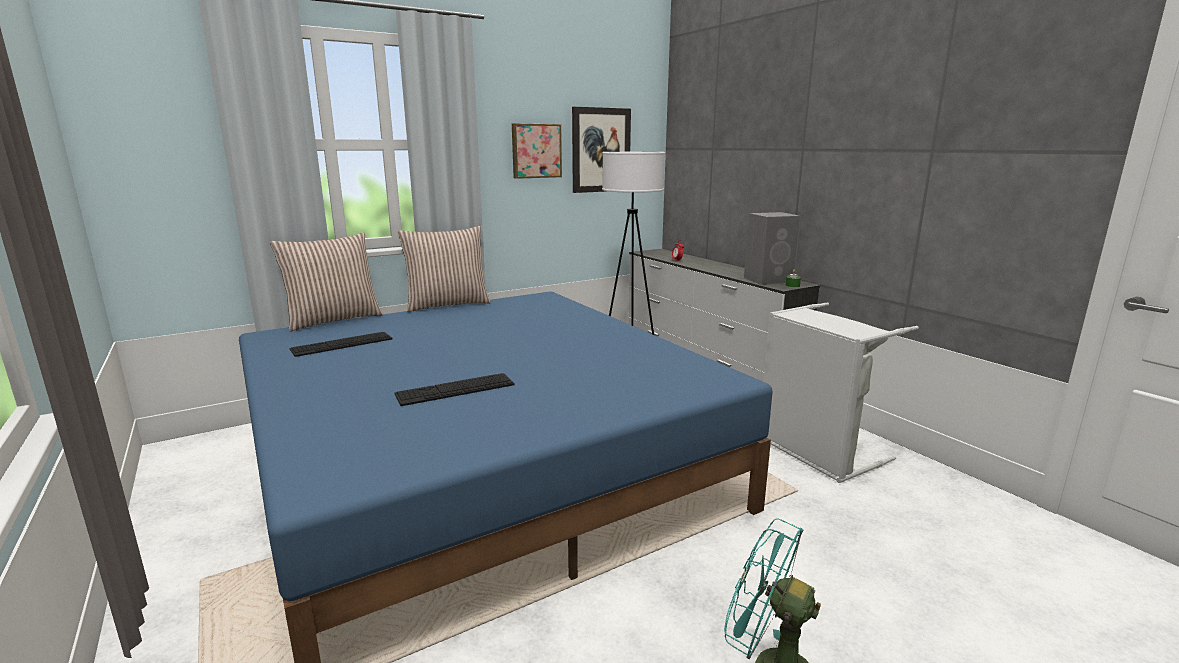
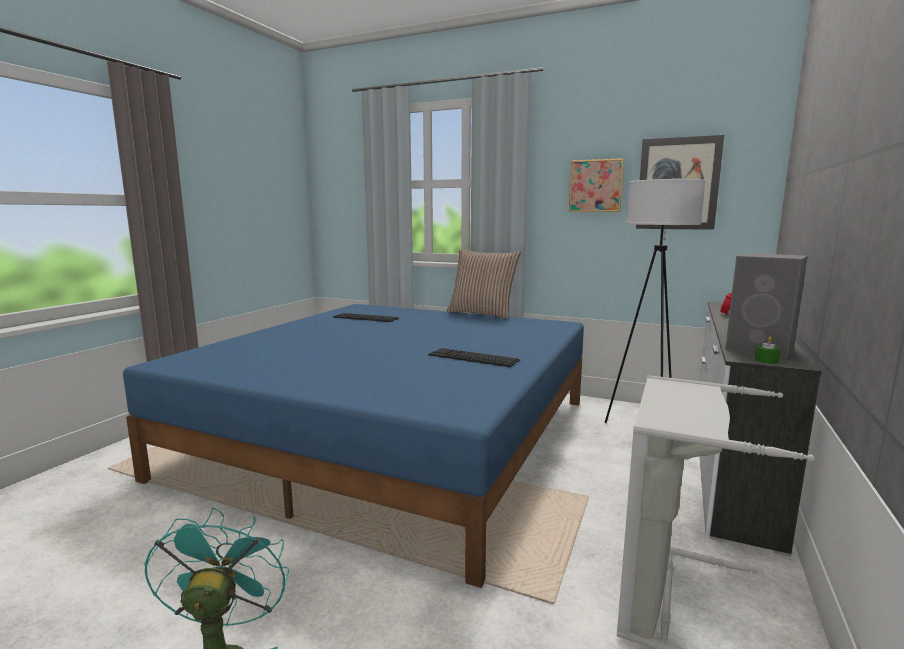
camera: 55 degrees right, 5 degrees down
(334, 320) = (403, 307): pillow -> none
(455, 389) = (324, 351): keyboard -> keyboard (473, 357)

